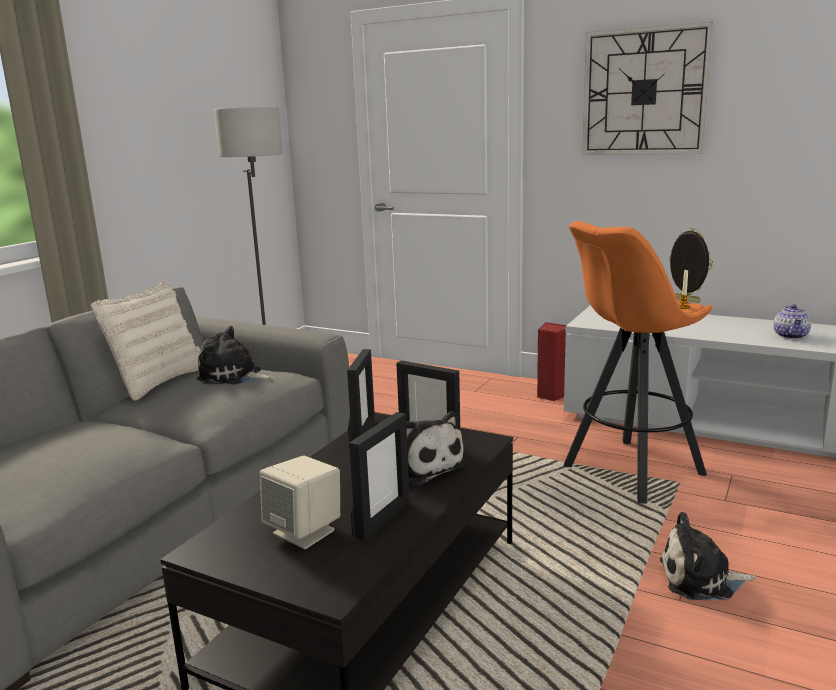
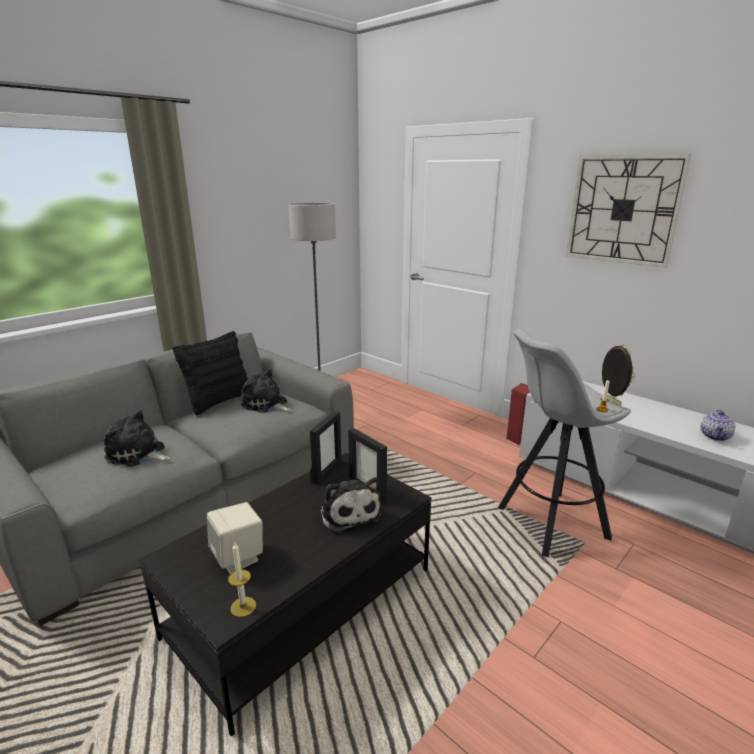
camera: 15 degrees right, 5 degrees up
(158, 382) = (219, 401): beige pillow -> black pillow
(347, 575) = (243, 607): none -> candle
(382, 518) = (295, 557): picture frame -> none
(629, 471) = (548, 523): orange stool -> grey stool
(701, 579) = (560, 642): plush toy -> plush toy (138, 454)

